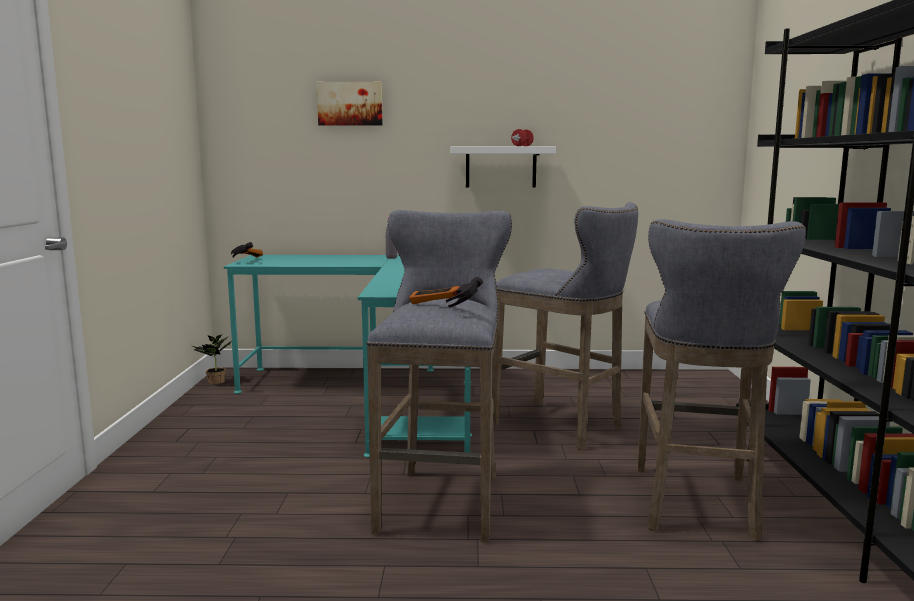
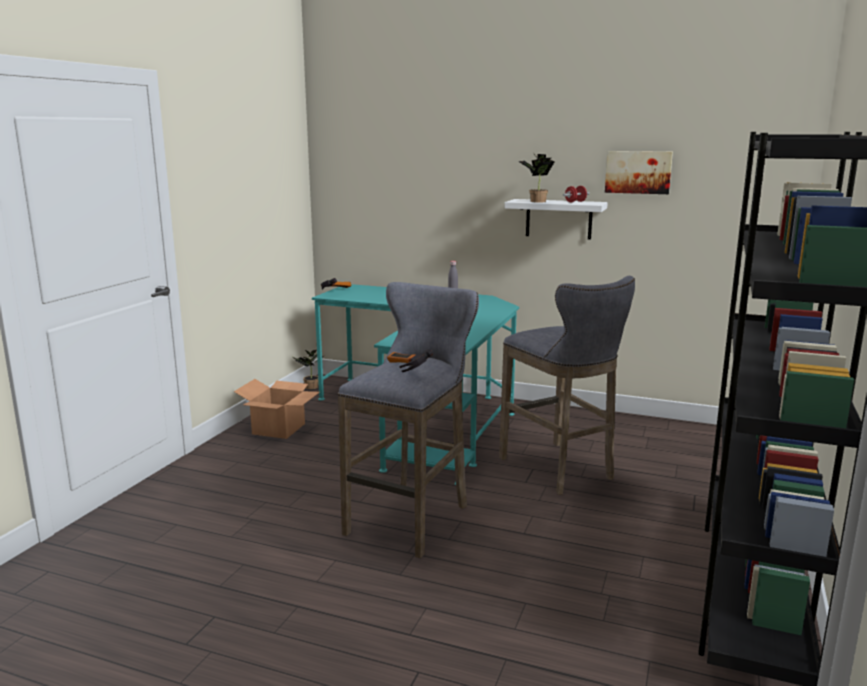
camera: 20 degrees right, 5 degrees up
(203, 428) = (279, 428): none -> cardboard box
(350, 104) = (428, 157): picture -> picture (638, 172)
(481, 146) = (535, 201): none -> potted plant
(696, 505) = (616, 562): grey stool -> none

